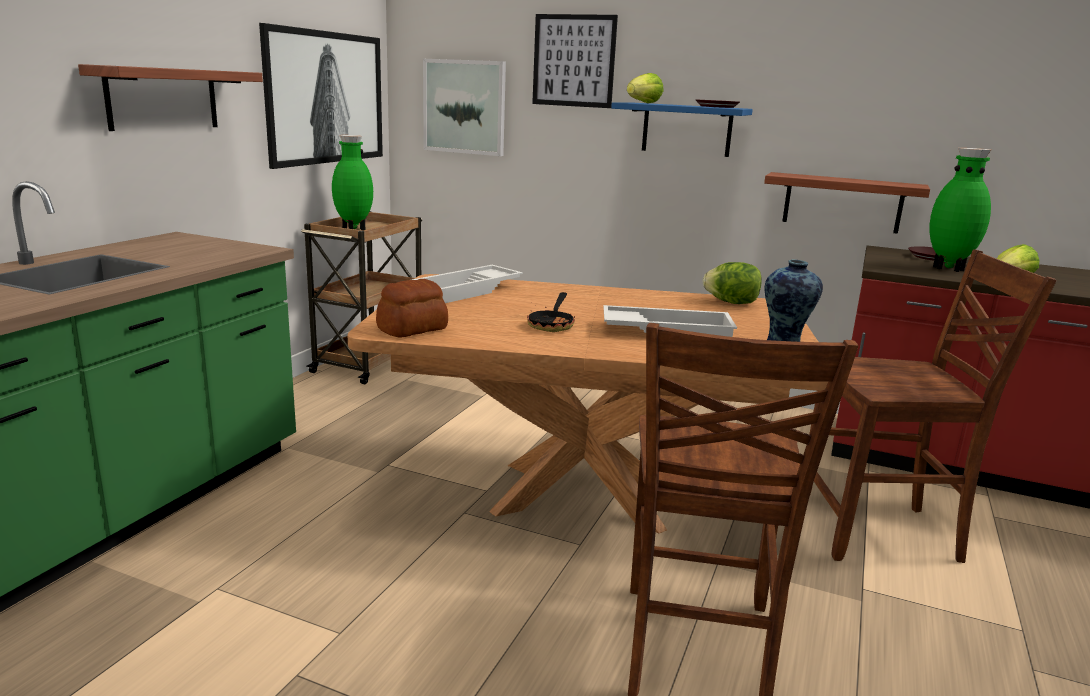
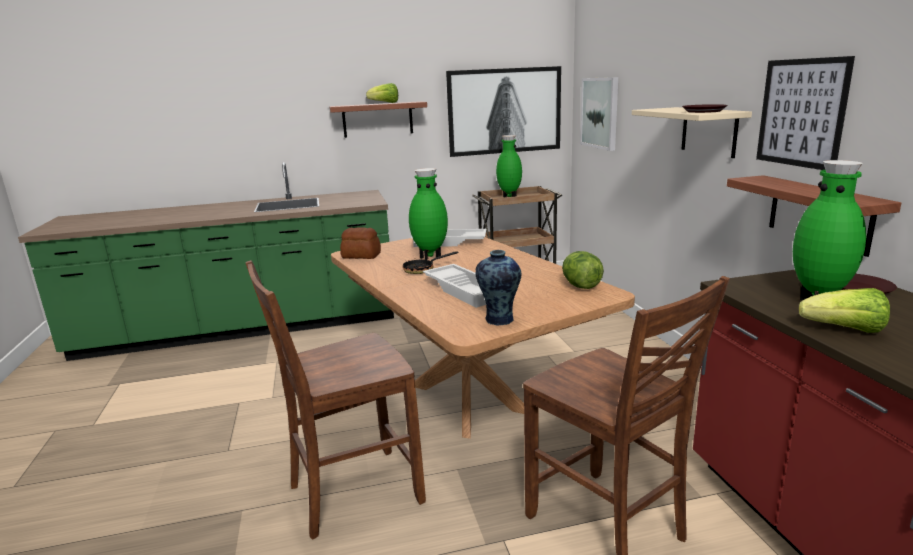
camera: 55 degrees right, 0 degrees up
(505, 310) = (430, 256): none -> green vase
(573, 61) = (649, 73): picture -> picture (801, 113)
(643, 103) = (660, 109): lettuce -> lettuce (385, 103)
(686, 129) = (709, 131): blue shelf -> beige shelf

